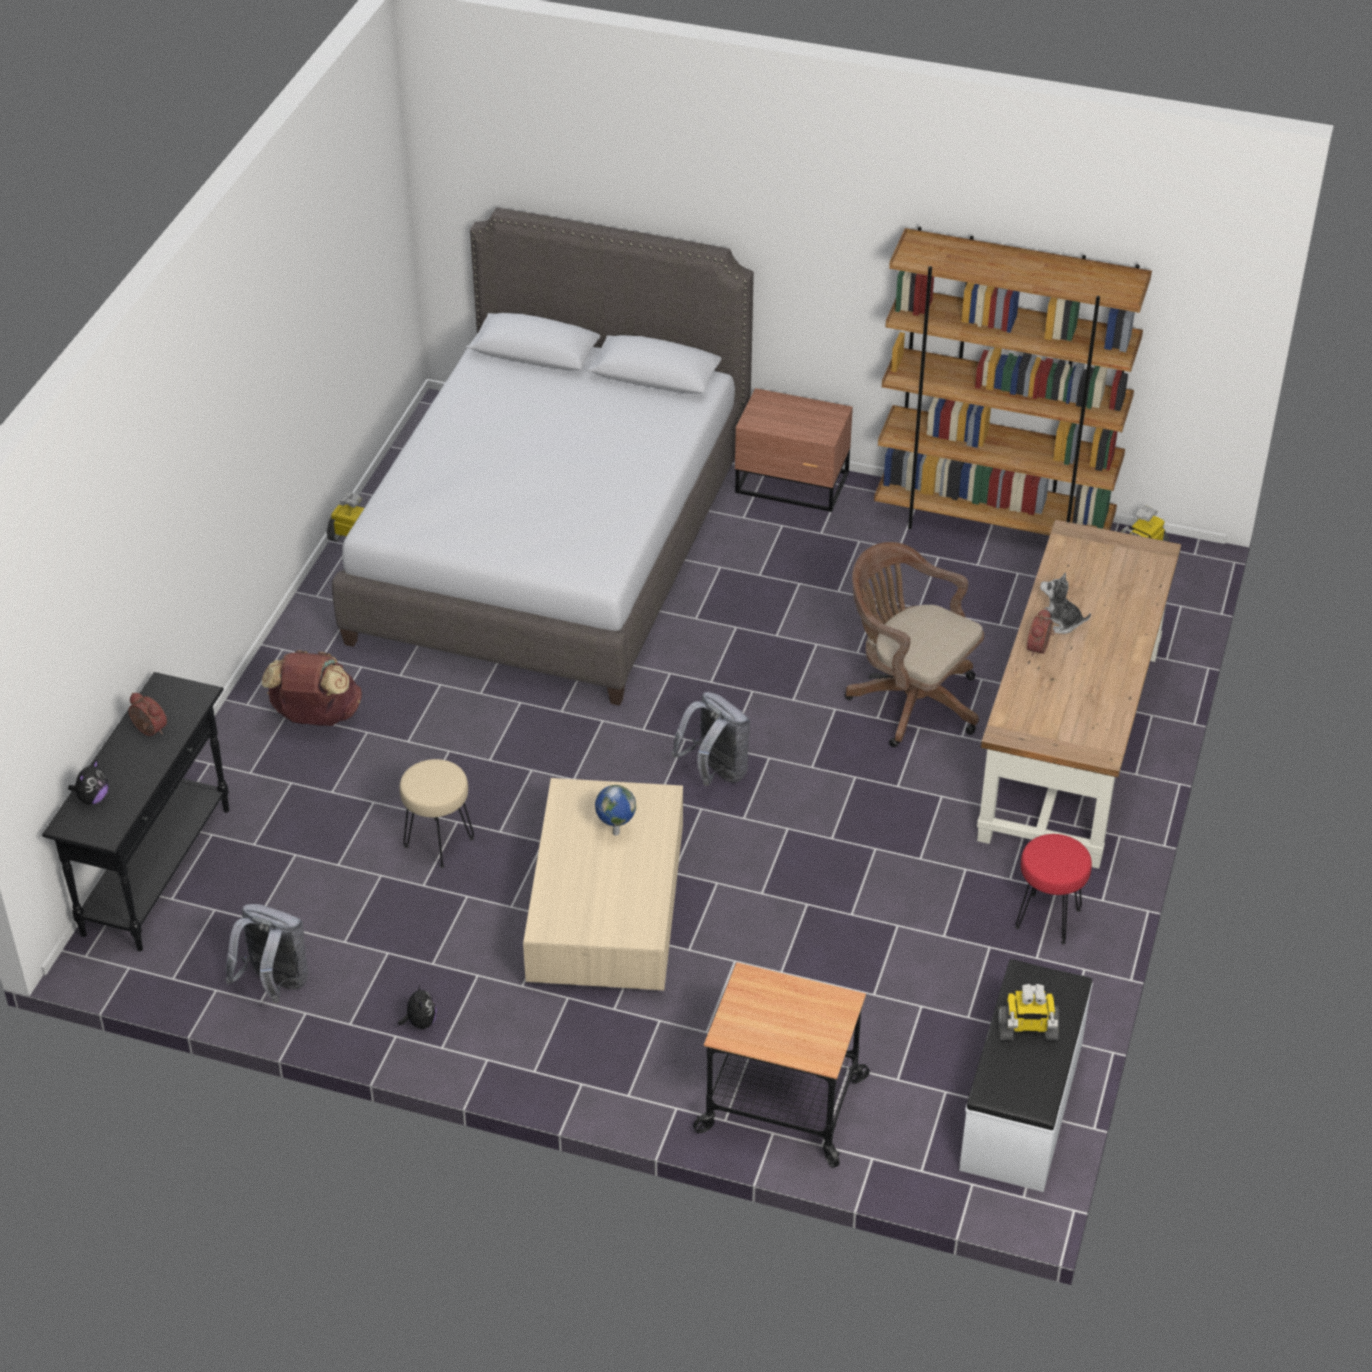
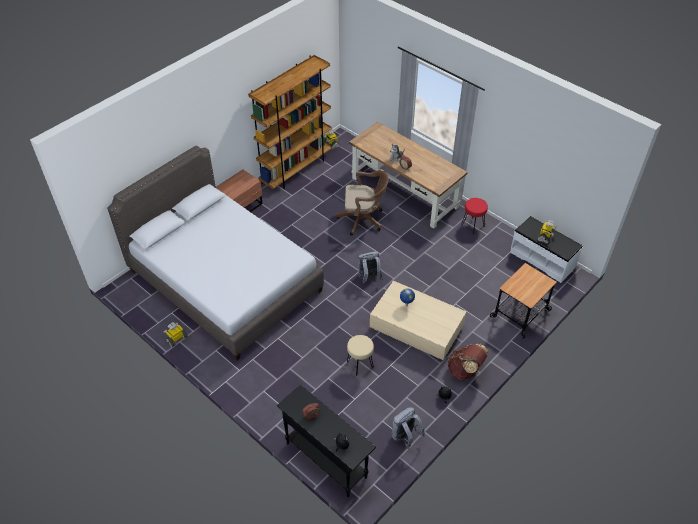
camera: 65 degrees left, 5 degrees up
(316, 717) = (272, 382): brown backpack -> brown backpack (465, 371)
(909, 699) = (363, 219): brown office chair -> brown office chair turned 150 degrees counterclockwise

